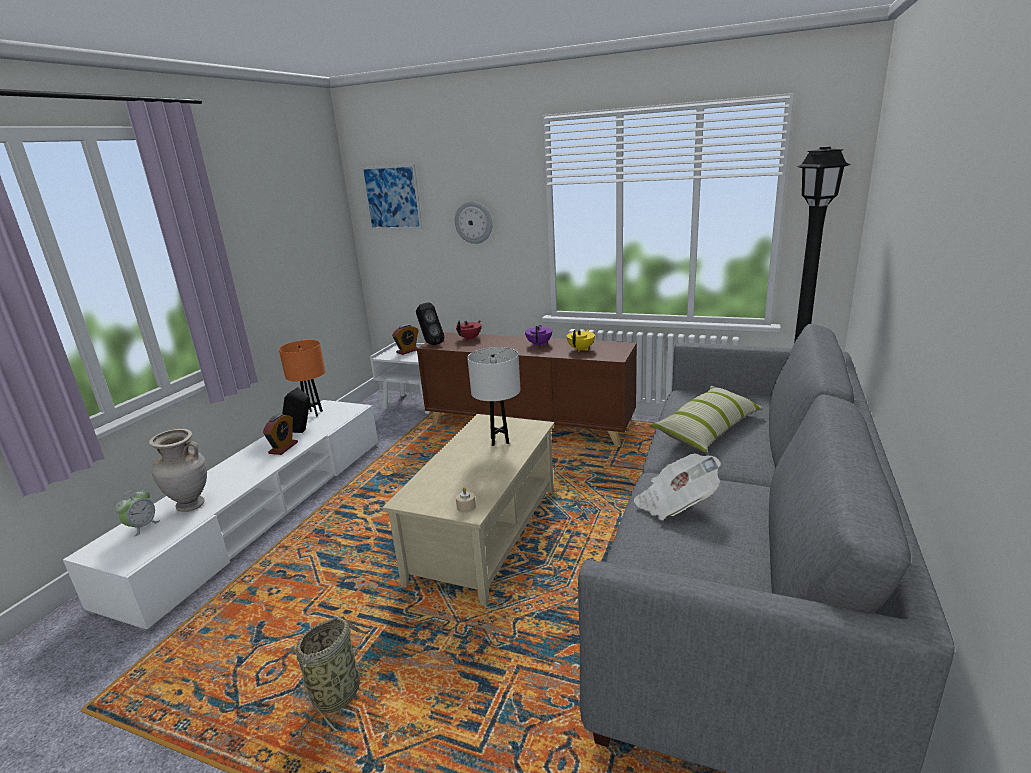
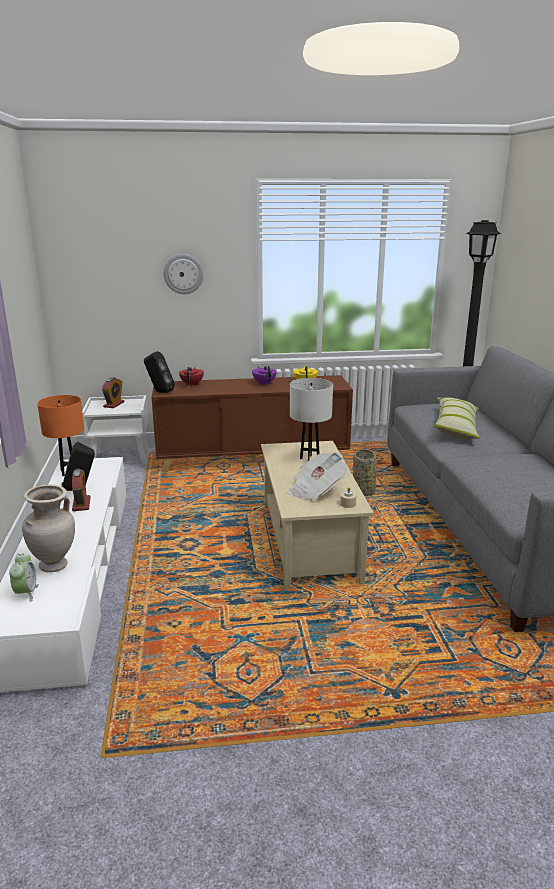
camera: 30 degrees left, 0 degrees up
(339, 692) = (319, 665): basket -> basket (363, 491)
(392, 198) = (91, 248): picture -> none
(675, 504) = (496, 470): newspaper -> newspaper (315, 490)

